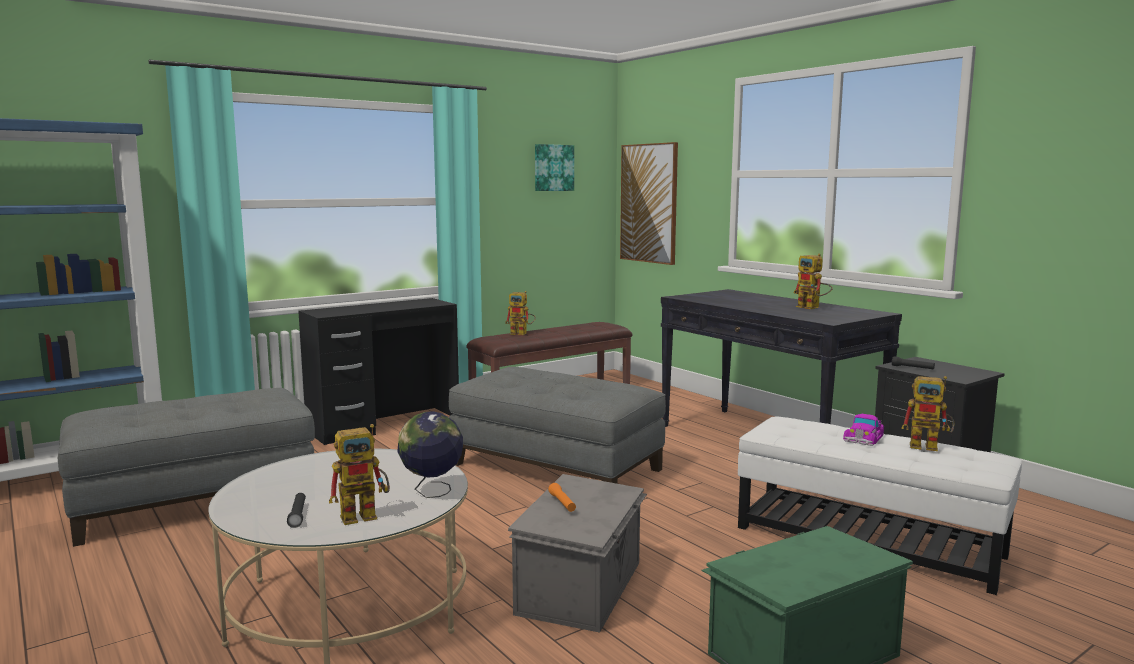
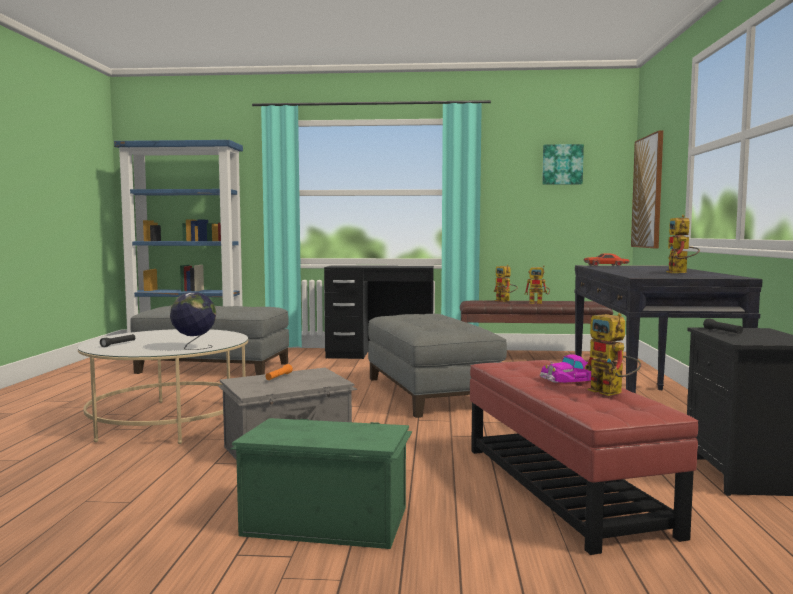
camera: 40 degrees right, 5 degrees down
(366, 514) = (140, 349): toy robot -> toy robot (539, 303)
(692, 295) = (606, 265): none -> red toy car
(868, 541) = (563, 488): white ottoman -> red ottoman

